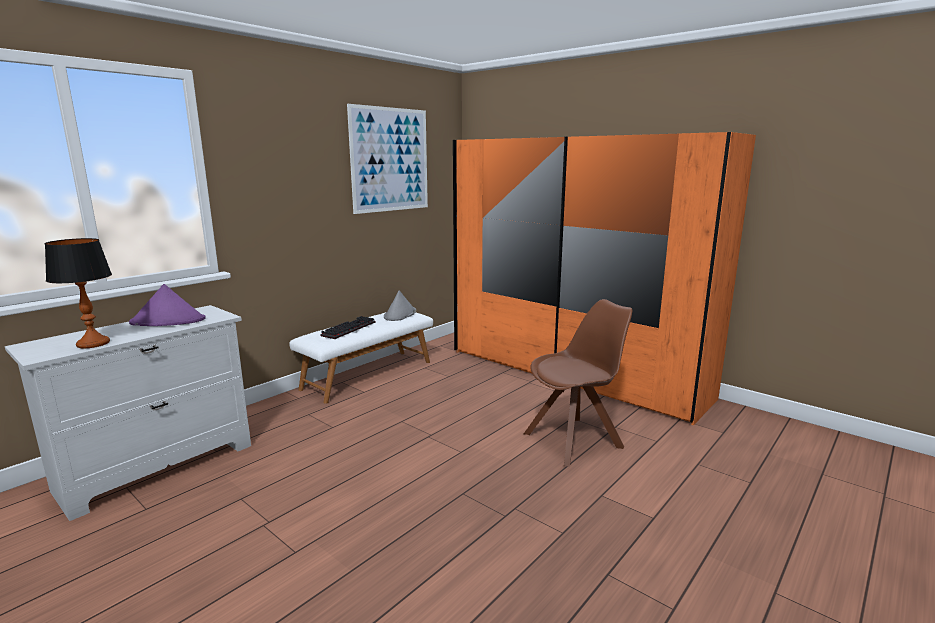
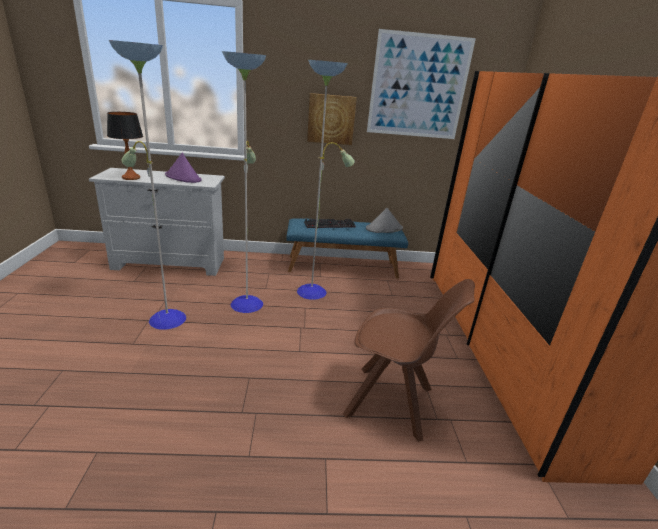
camera: 45 degrees right, 10 degrees up
(316, 206) = (331, 119): none -> picture
(339, 448) = (246, 302): none -> floor lamp
(368, 375) = (342, 266): white bench -> blue bench

